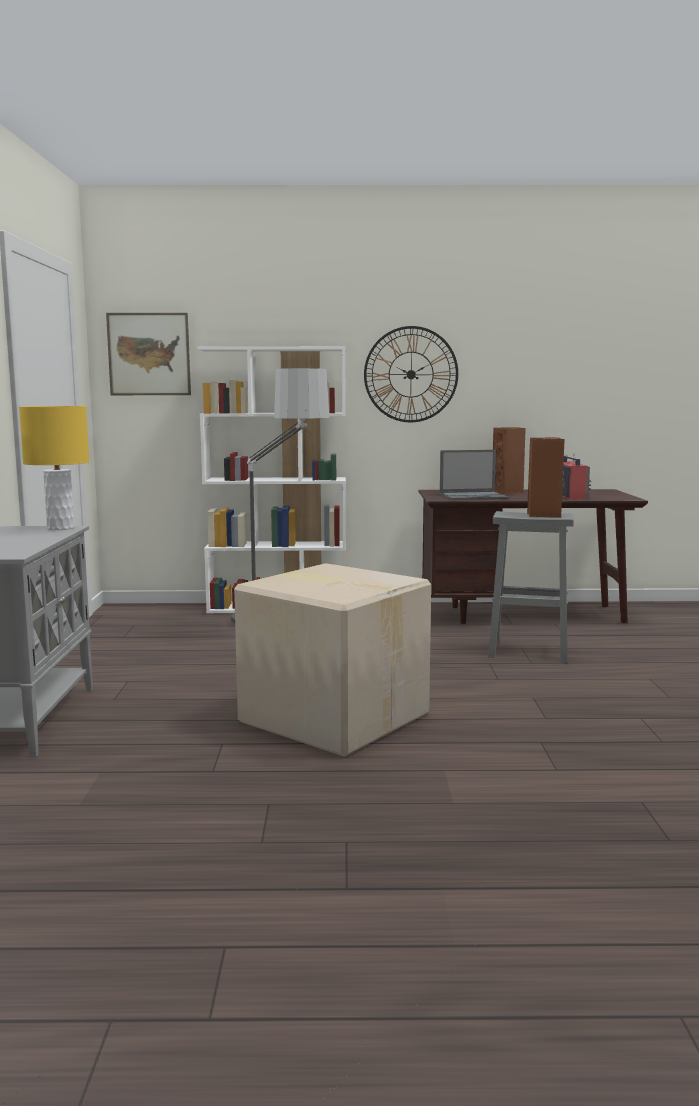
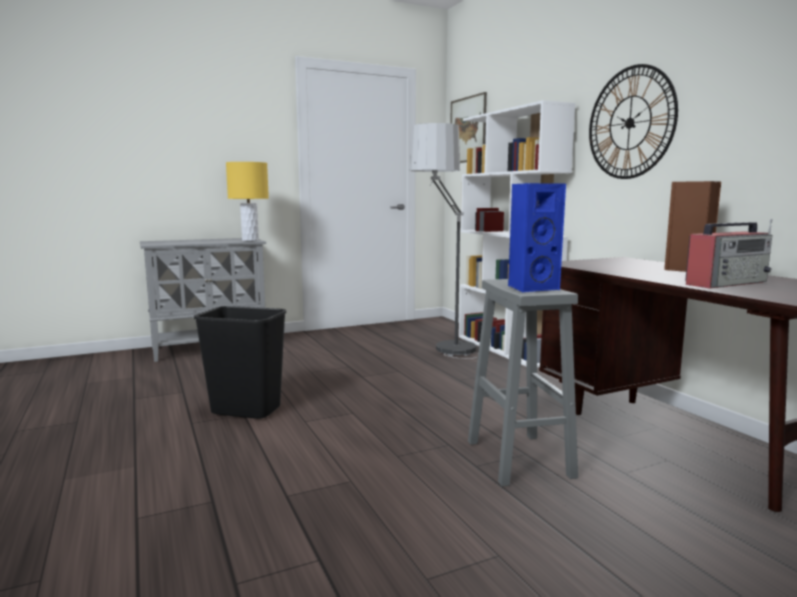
camera: 65 degrees right, 0 degrees up
(334, 717) = (247, 410): cardboard box -> black trash can
(474, 496) = (610, 266): laptop -> none
(543, 515) = (531, 288): brown speaker -> blue speaker

